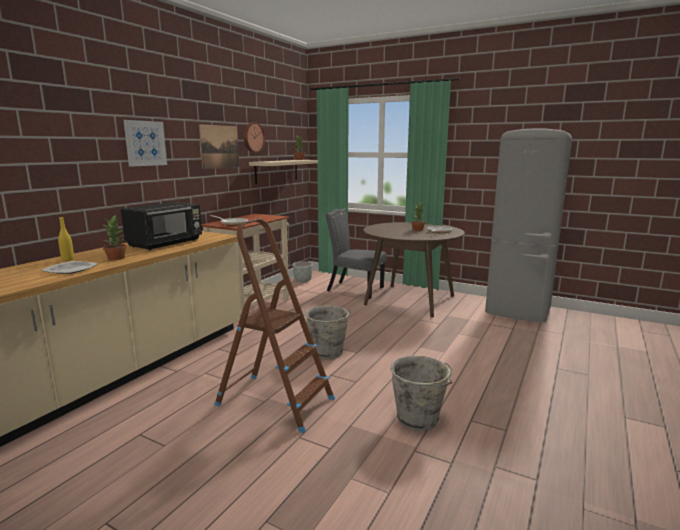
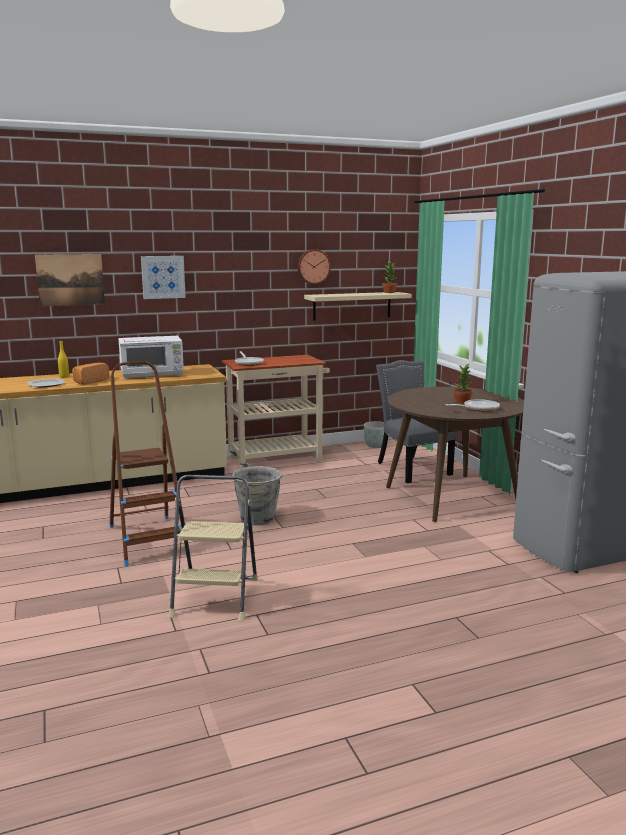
camera: 40 degrees right, 0 degrees up
(117, 258) = (90, 381): potted plant -> bread
(166, 243) = (153, 374): black microwave -> white microwave
(219, 146) = (259, 278): picture -> picture (70, 279)
(418, 420) = (217, 595): grey bucket -> beige step ladder

